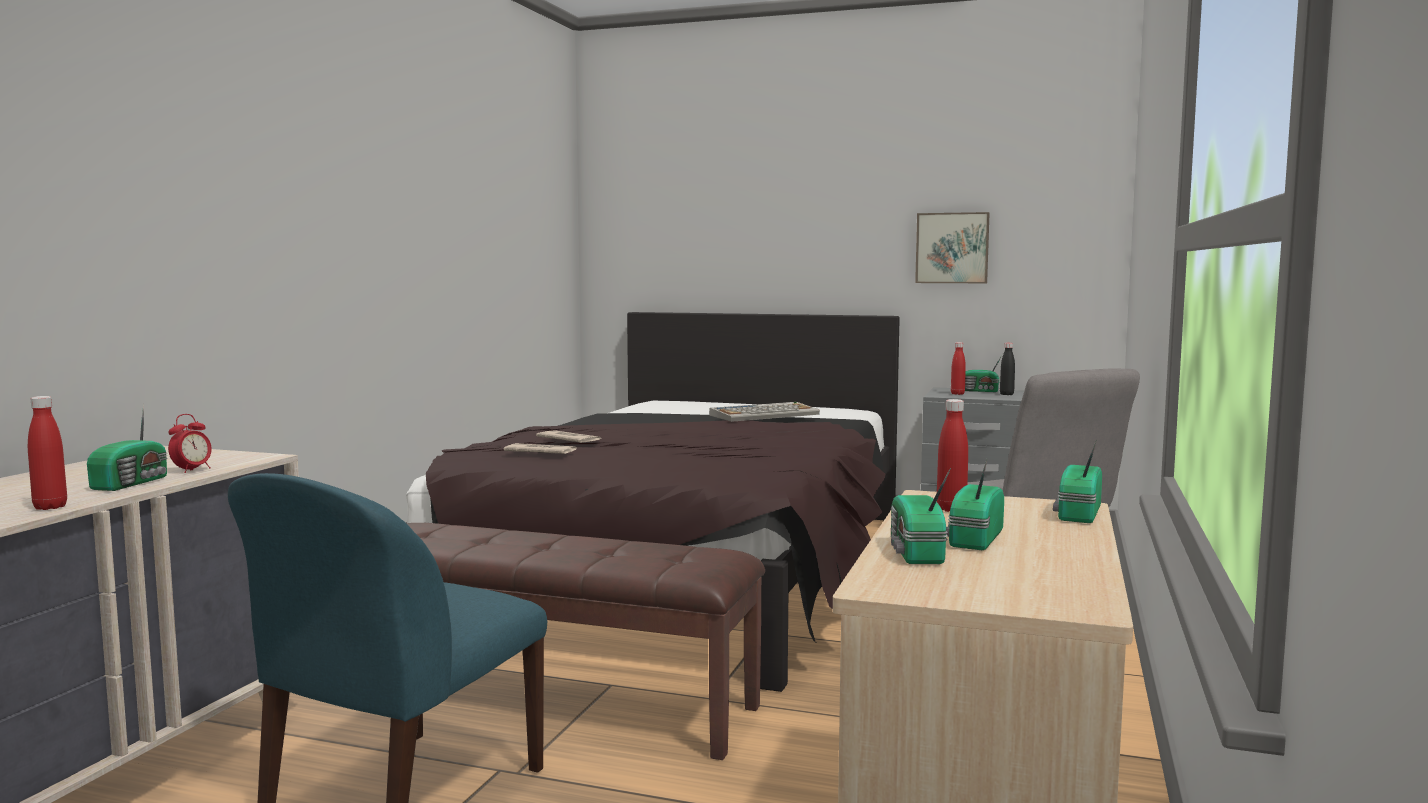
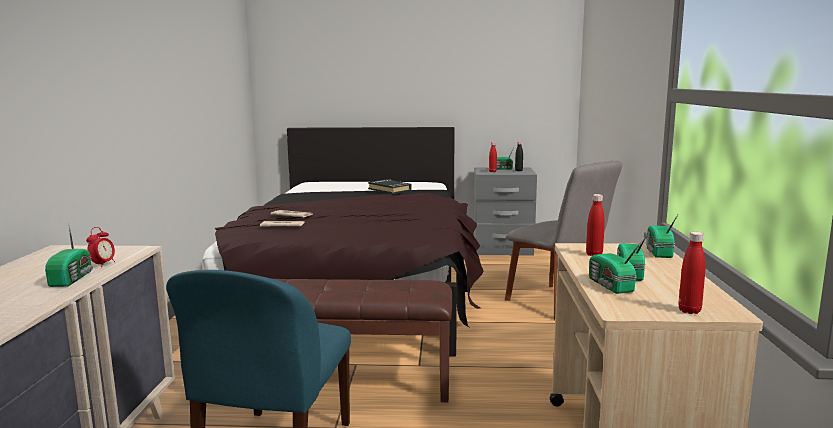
camera: 15 degrees left, 5 degrees up
(50, 507) = (37, 304): red bottle -> red bottle (689, 311)
(765, 414) = (390, 190): keyboard -> black book
(952, 248) = (483, 87): picture -> none

